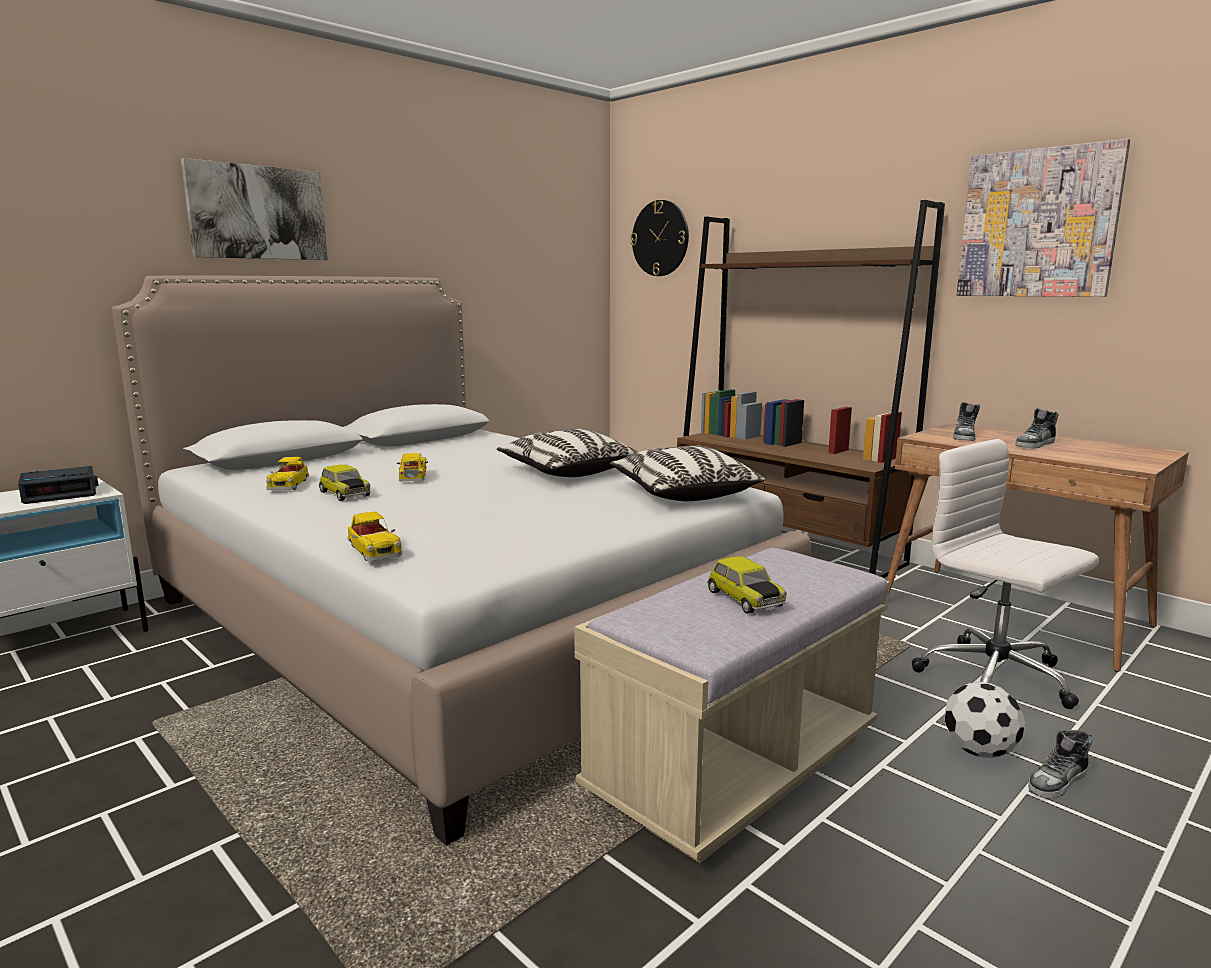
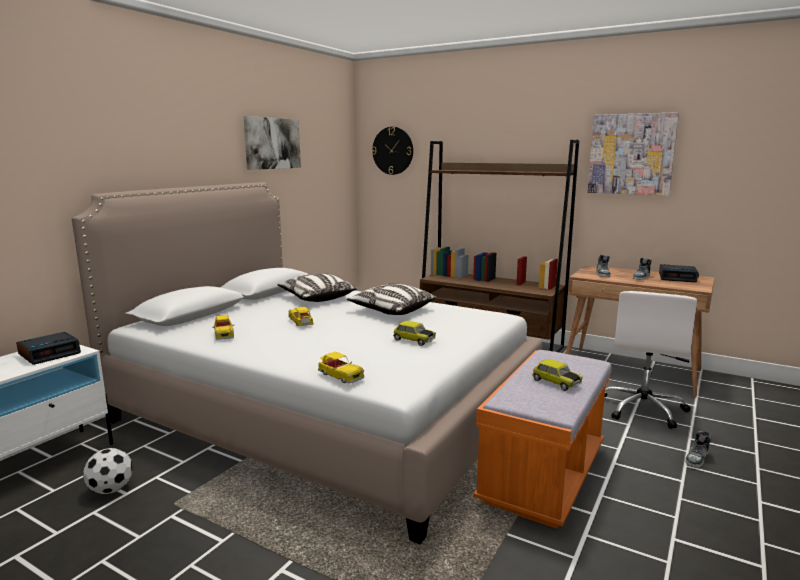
camera: 15 degrees left, 0 degrees up
(257, 213) = (156, 144): picture -> picture (272, 143)
(344, 494) = (270, 338): toy car -> toy car (413, 340)
(683, 493) = (475, 321): pillow -> pillow (317, 298)
(735, 767) = (543, 476): beige bench -> orange bench
(980, 751) = (655, 448): football -> football (111, 490)
(997, 679) = (642, 409): white office chair -> white office chair turned 105 degrees counterclockwise
(1108, 449) = (677, 278): none -> alarm clock

